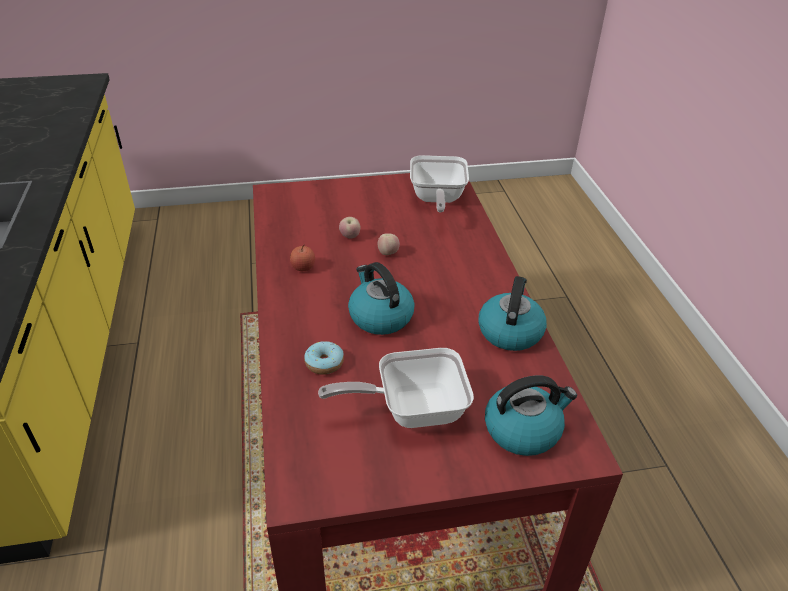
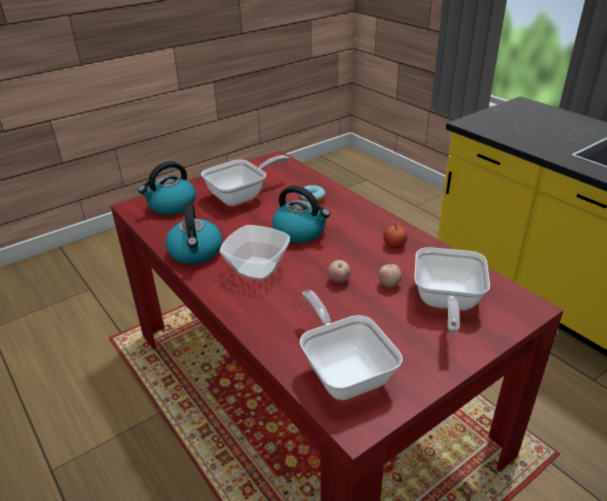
camera: 155 degrees right, 5 degrees down
(324, 211) = (446, 303): none -> frying pan
(453, 289) = (257, 268): none -> bowl

